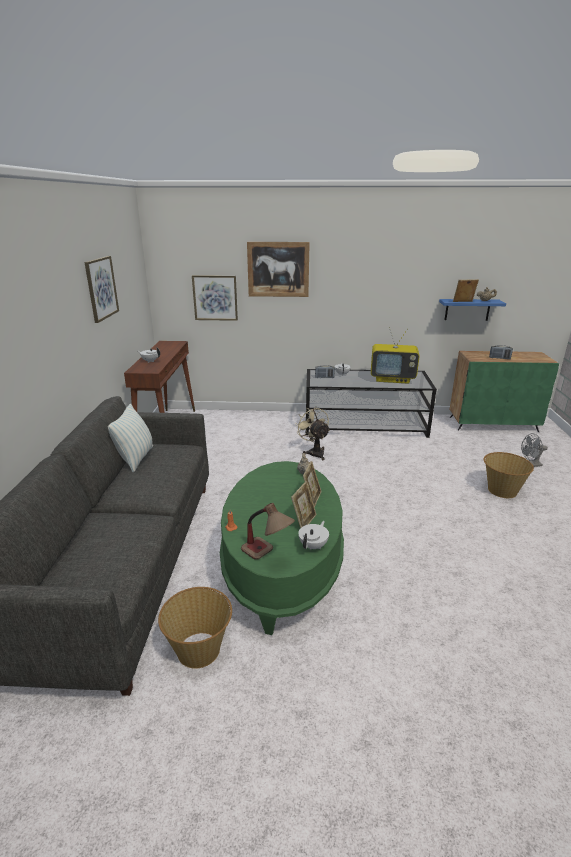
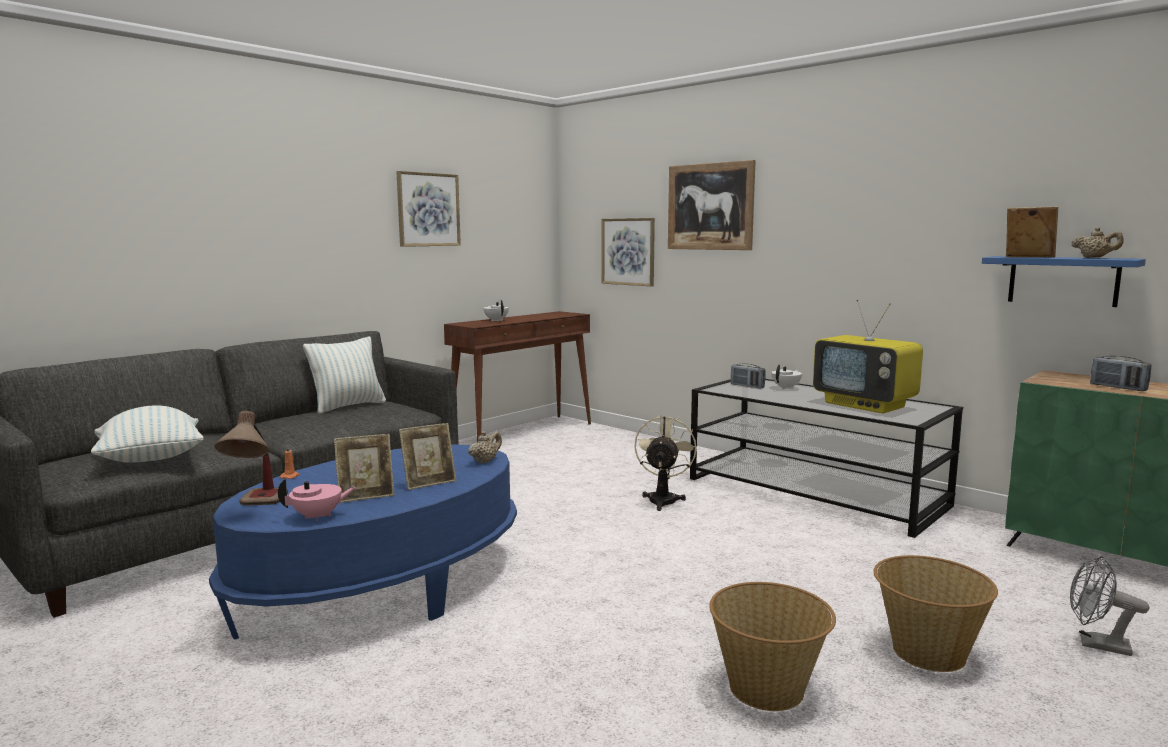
camera: 40 degrees right, 15 degrees down
(116, 558) = (151, 460): none -> pillow
(199, 649) = (162, 615): basket -> basket (767, 688)
(282, 564) = (383, 587): green coffee table -> blue coffee table
(313, 546) = (318, 516): white teapot -> pink teapot

